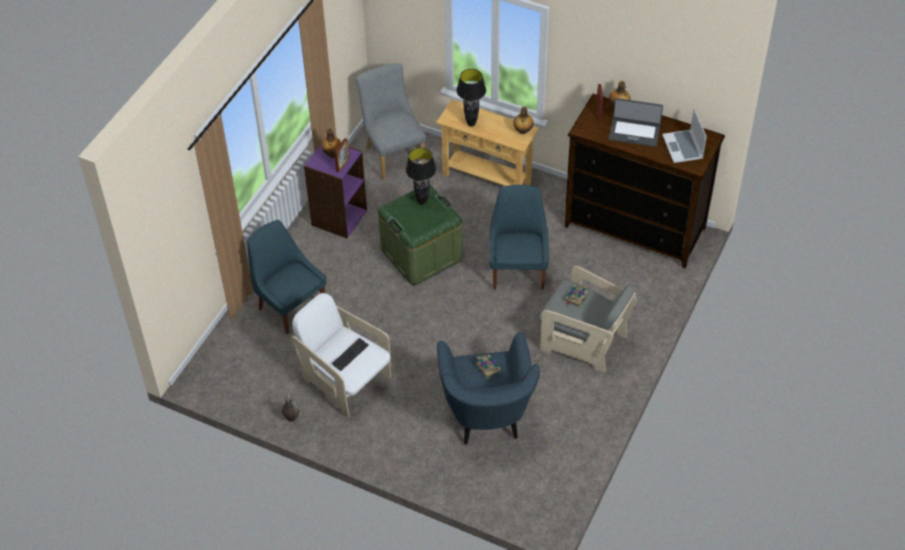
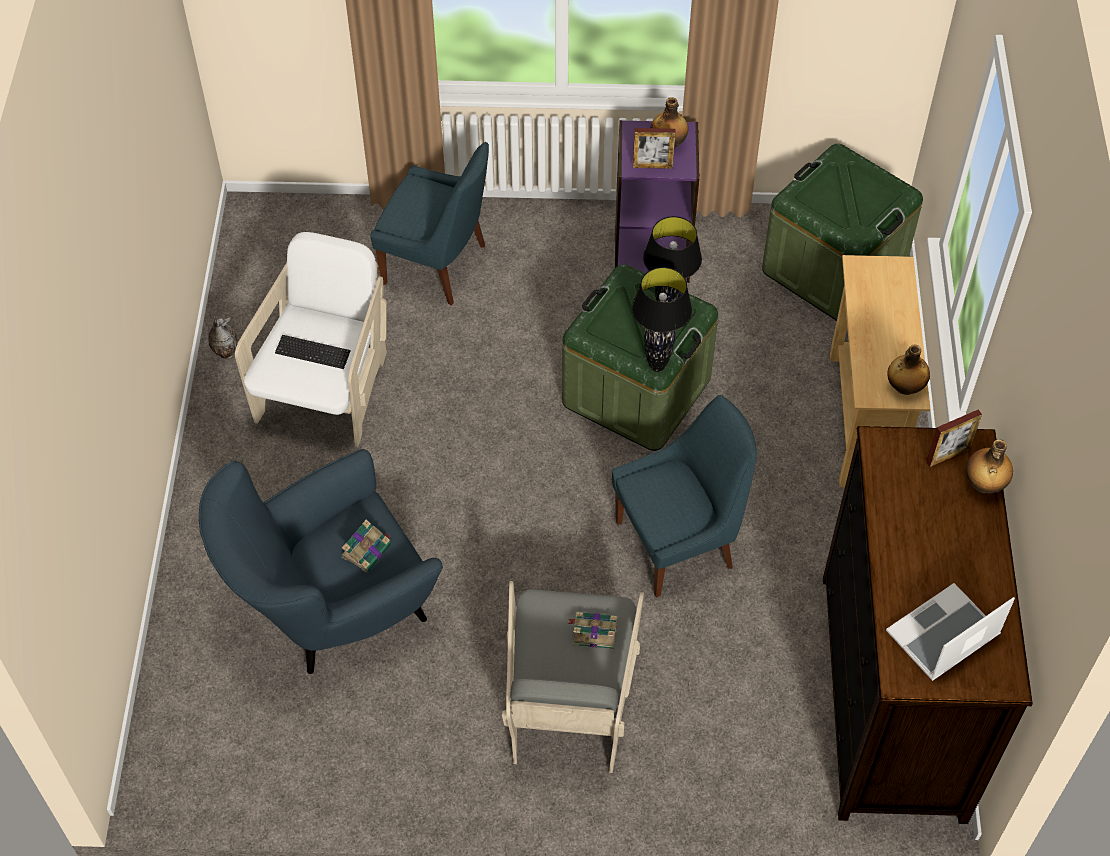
camera: 65 degrees right, 5 degrees up
(290, 306) = (438, 265): blue chair -> blue chair turned 90 degrees clockwise
(393, 153) = (833, 268): grey chair -> green storage box
(471, 124) = (870, 305): black table lamp -> black table lamp (657, 365)
(634, 132) = (930, 534): laptop -> none

